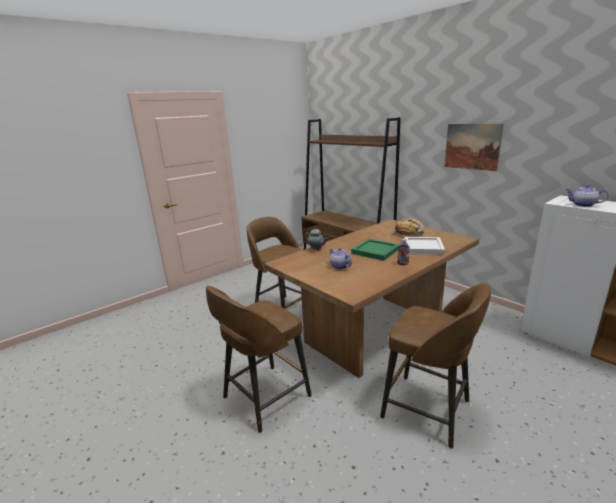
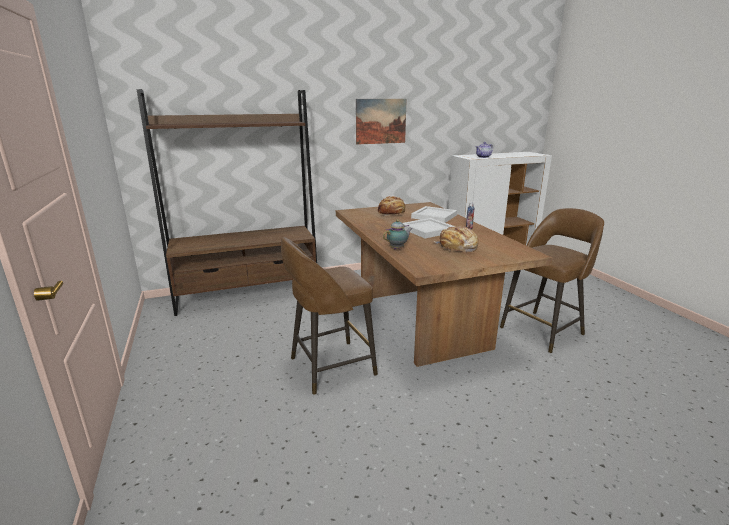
camera: 70 degrees left, 0 degrees up
(264, 398) = (513, 417): brown stool -> none
(339, 266) = (457, 247): teapot -> bread
(375, 251) = (428, 230): green tray -> white tray

